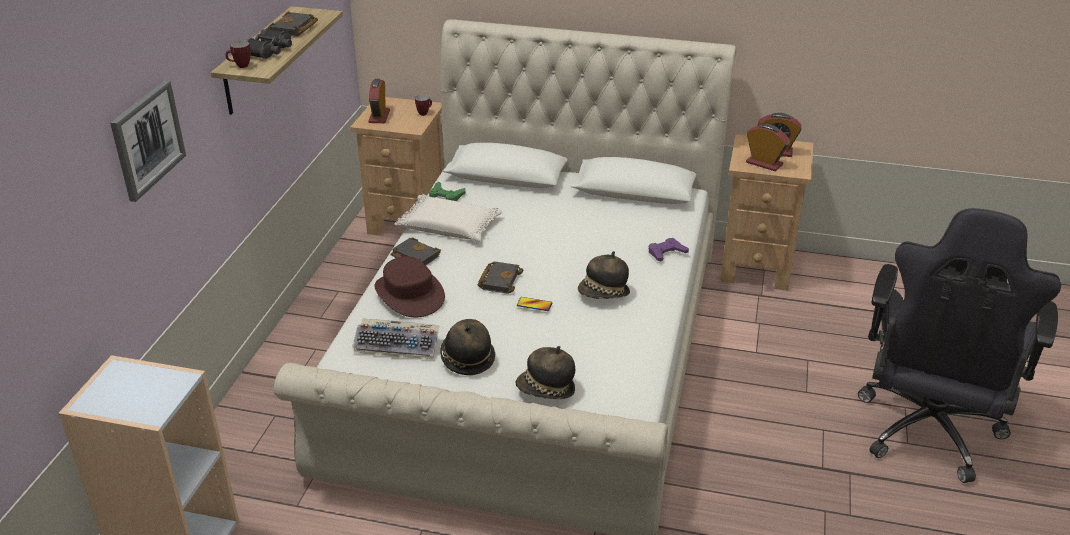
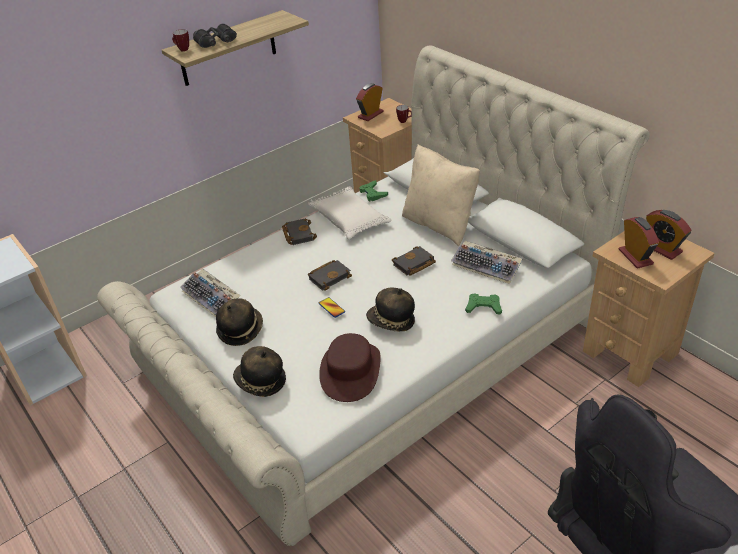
camera: 40 degrees right, 5 degrees up
(147, 139) = (73, 90): picture -> none
(294, 29) = (256, 28): black book -> black book (413, 265)
(409, 294) = (260, 262): brown hat -> brown hat (350, 371)
(546, 201) = (439, 224): none -> beige pillow
(632, 220) = (487, 266): none -> keyboard
(666, 253) = (483, 307): purple game controller -> green game controller

